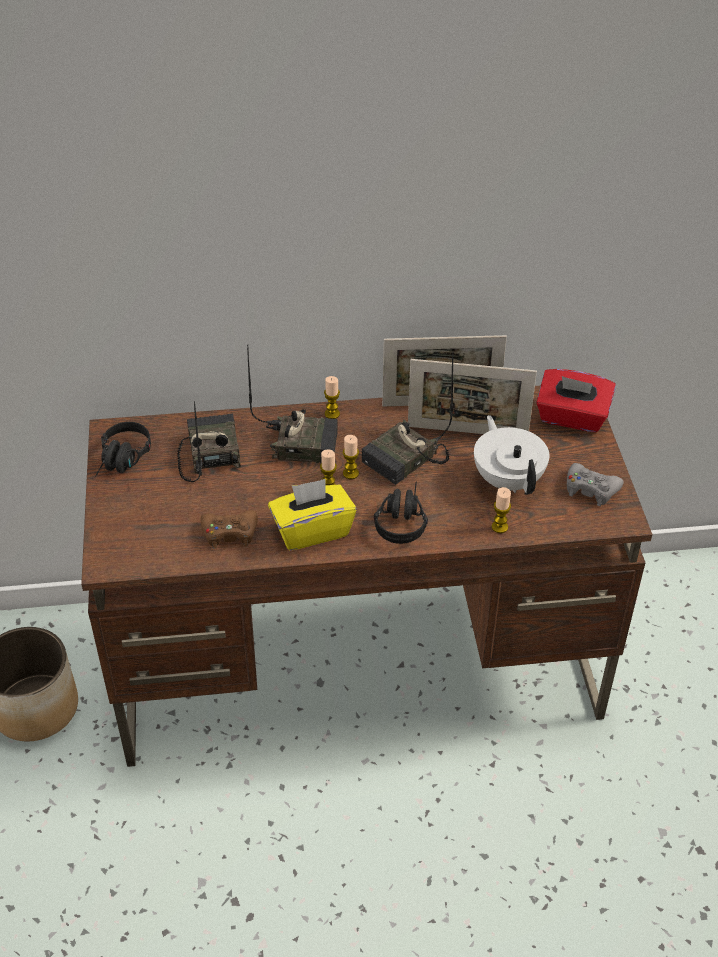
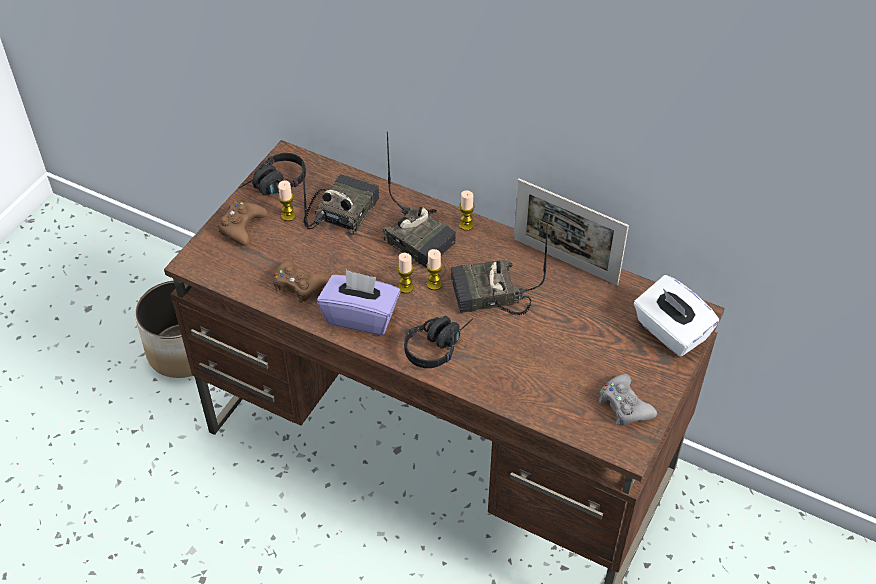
camera: 35 degrees right, 5 degrees up
(125, 510) = (242, 227): none -> brown game controller
(312, 530) = (361, 316): yellow tissue box -> purple tissue box
(467, 432) = (564, 297): picture frame -> none
(499, 527) = (512, 395): candle -> candle (288, 216)
(508, 479) = (559, 358): white teapot -> none
(571, 418) = (670, 332): red tissue box -> white tissue box

